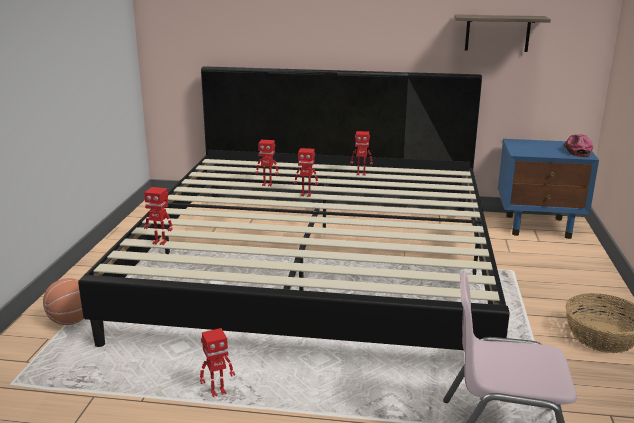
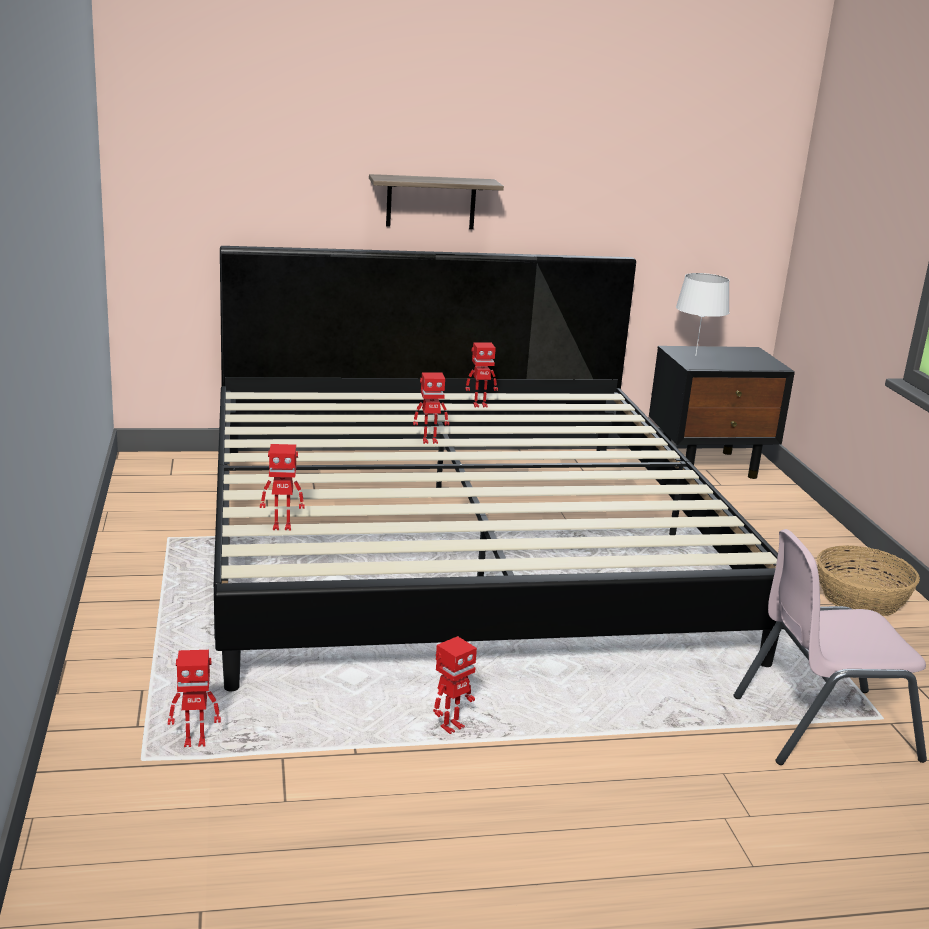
camera: 20 degrees left, 0 degrees up
(70, 321) = (155, 660): basketball -> none
(267, 184) = (360, 428): toy robot -> toy robot (195, 742)
(497, 33) = (653, 200): shelf -> shelf (431, 202)
(526, 146) = (696, 356): none -> white table lamp
(538, 226) = (709, 465): blue nightstand -> black nightstand
(576, 150) = (760, 360): cap -> none

